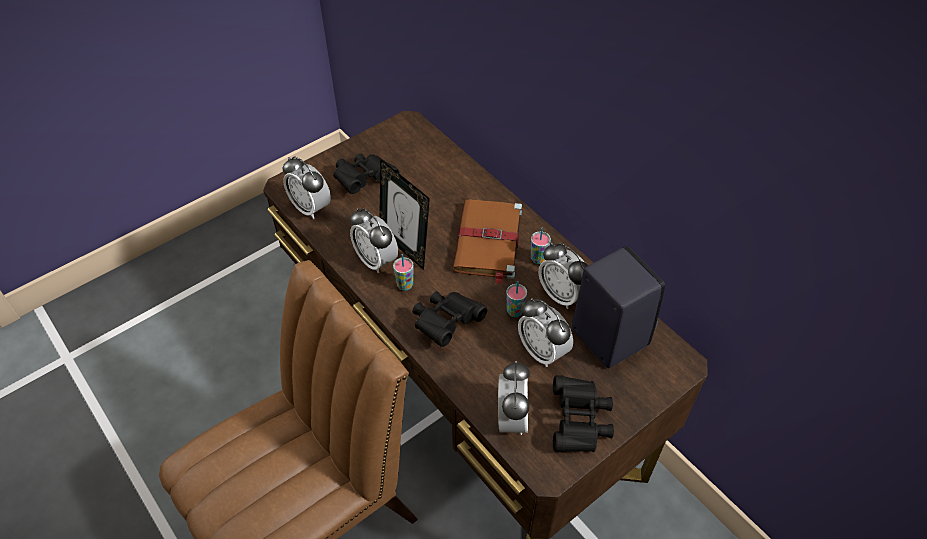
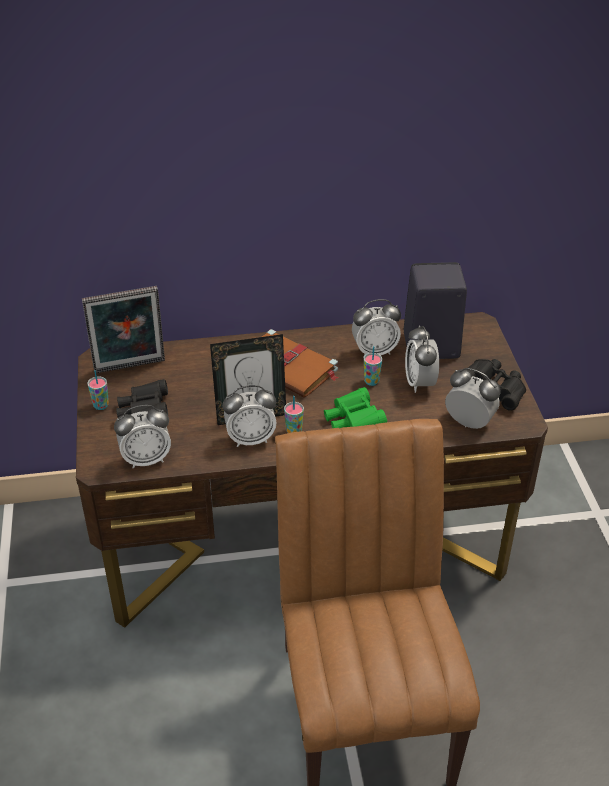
camera: 60 degrees left, 10 degrees down
(411, 145) = (130, 368): none -> picture frame
(446, 323) = (353, 422): black binoculars -> green binoculars
(538, 259) = (329, 348): cup -> cup (101, 405)
(542, 351) = (420, 383): alarm clock -> alarm clock turned 90 degrees clockwise

